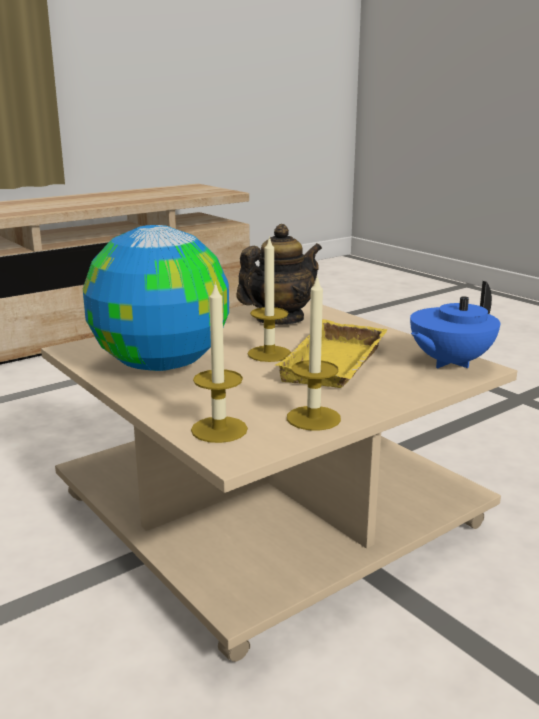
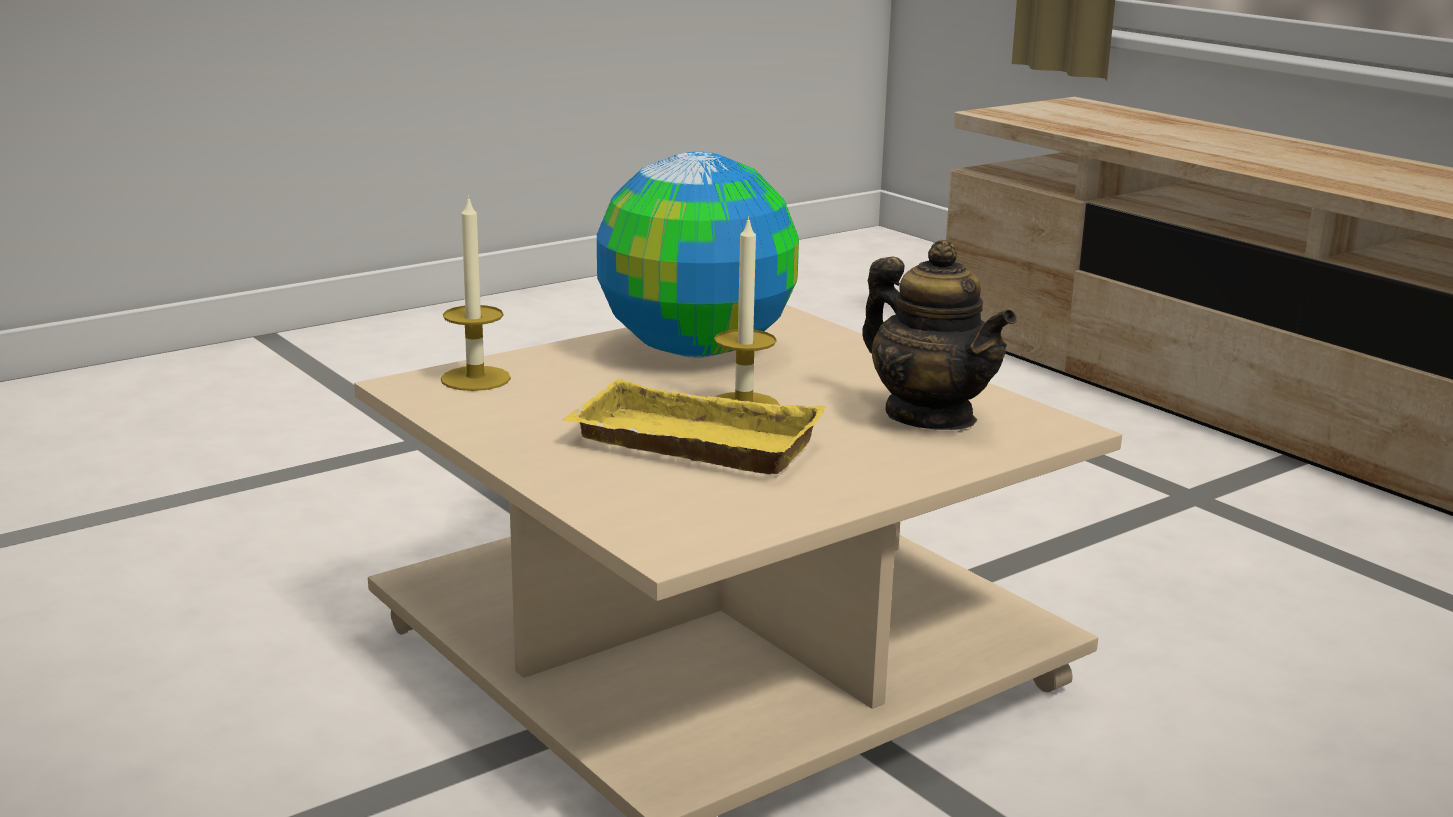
camera: 90 degrees right, 0 degrees up
(313, 418) = (490, 422): candle -> none
(448, 362) = (696, 526): blue teapot -> none

